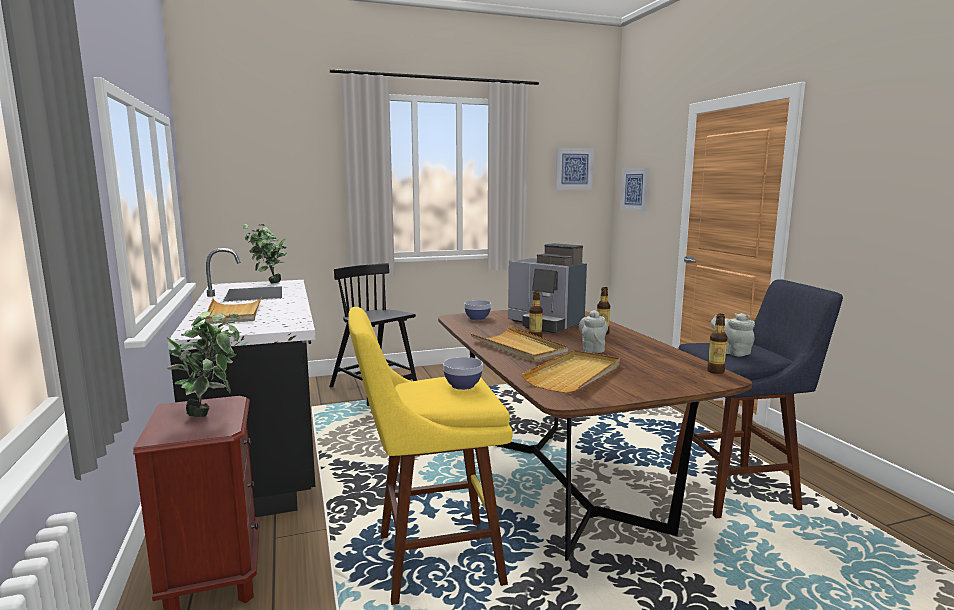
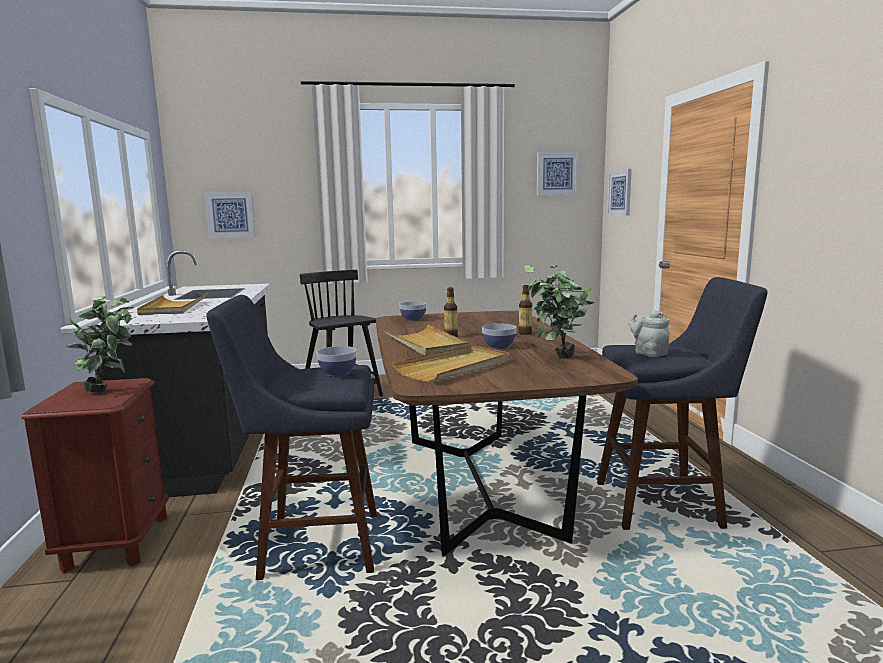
camera: 10 degrees right, 0 degrees up
(250, 205) = (230, 214): none -> picture
(268, 283) = (233, 286): potted plant -> potted plant (556, 359)
(429, 561) = (311, 546): yellow stool -> blue stool
(546, 324) = (475, 325): coffee machine -> none
(592, 349) = (499, 346): grey teapot -> bowl
(715, 371) = (607, 368): bottle -> none

